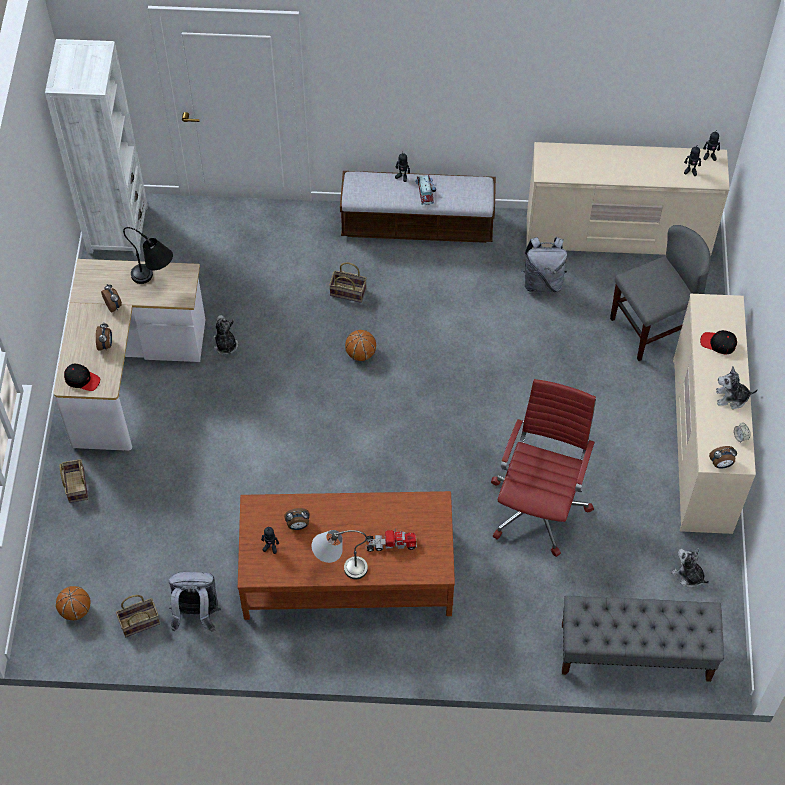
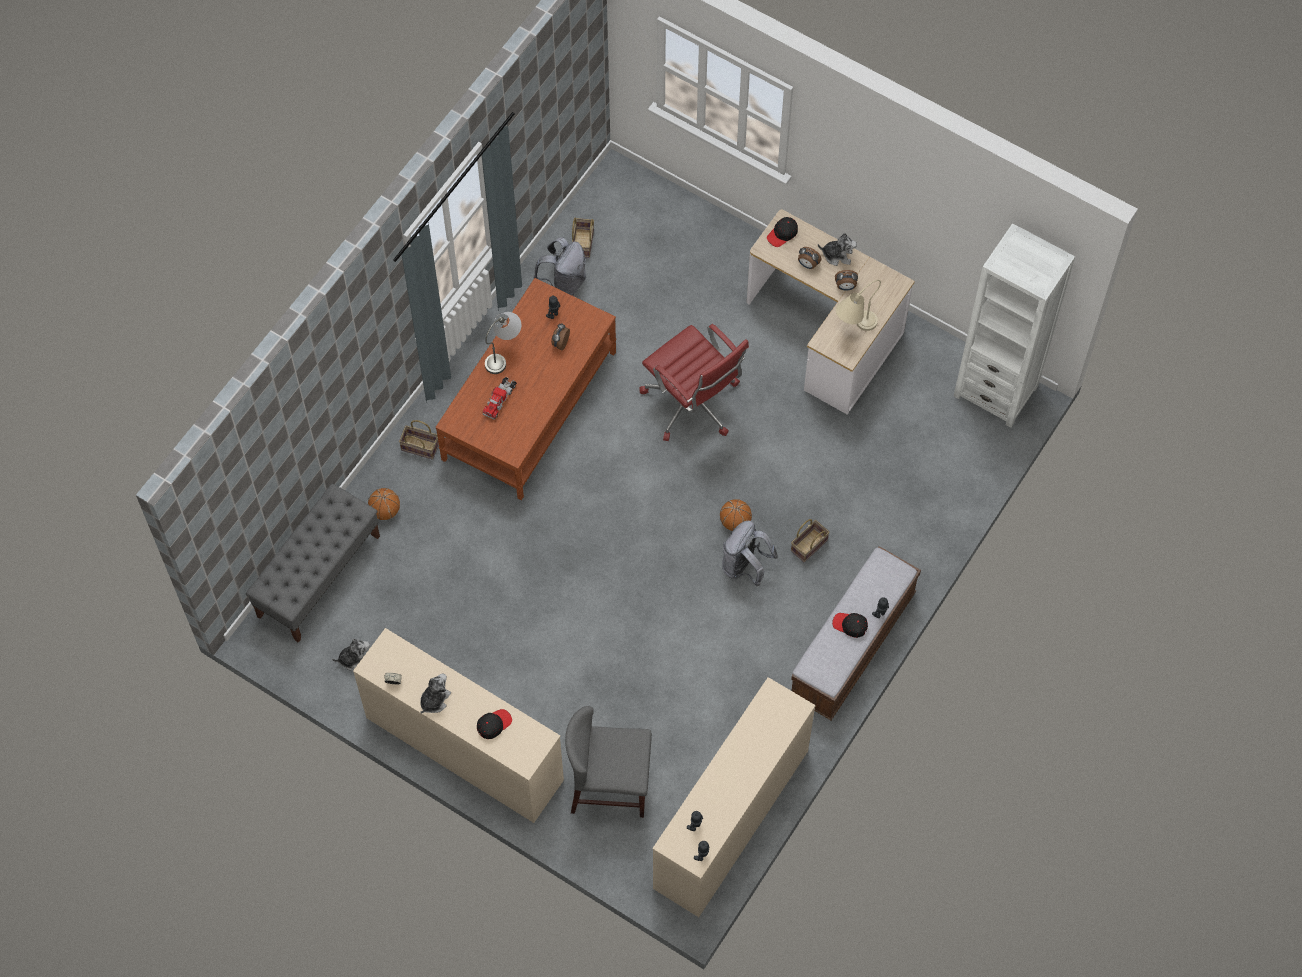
camera: 120 degrees right, 5 degrees up
(75, 610) = (622, 205): basketball -> basketball (385, 511)
(76, 485) = (737, 250): basket -> basket (421, 447)
(155, 280) = (854, 328): black table lamp -> beige table lamp
(225, 344) = (811, 420): plush toy -> plush toy (837, 255)
(426, 191) = (850, 625): toy car -> black cap
(539, 505) = (494, 581): red office chair -> red office chair (693, 404)
(542, 282) = (719, 719): grey backpack -> grey backpack (745, 567)
(652, 327) = (609, 786): grey chair -> grey chair turned 90 degrees clockwise
(721, 464) = (380, 649): alarm clock -> none

